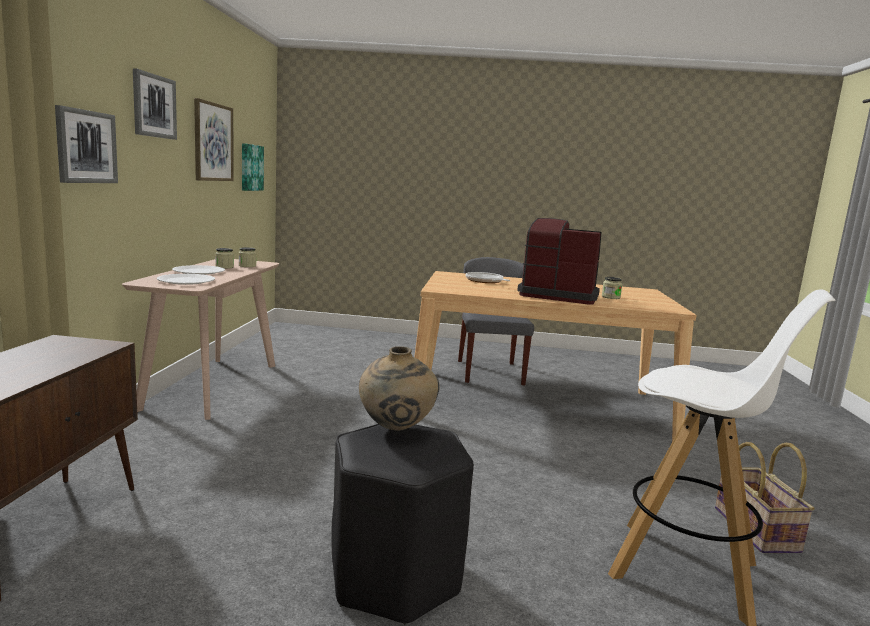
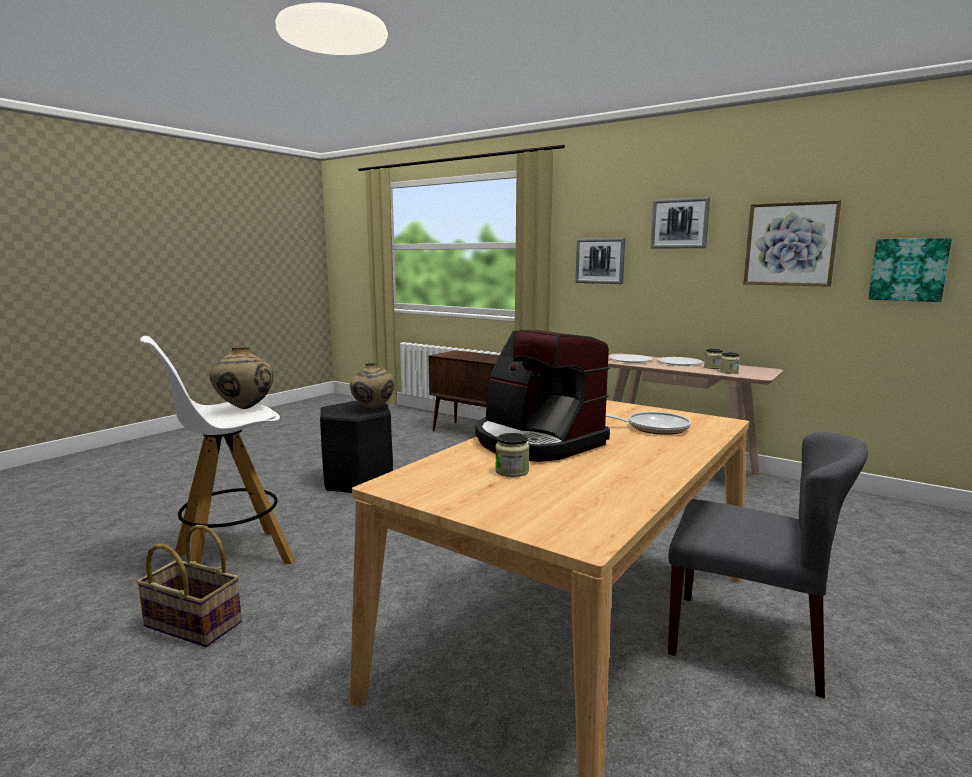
camera: 120 degrees right, 0 degrees up
(558, 295) = (536, 441): coffee machine -> coffee machine turned 90 degrees clockwise
(683, 377) = (244, 408): none -> beige vase

